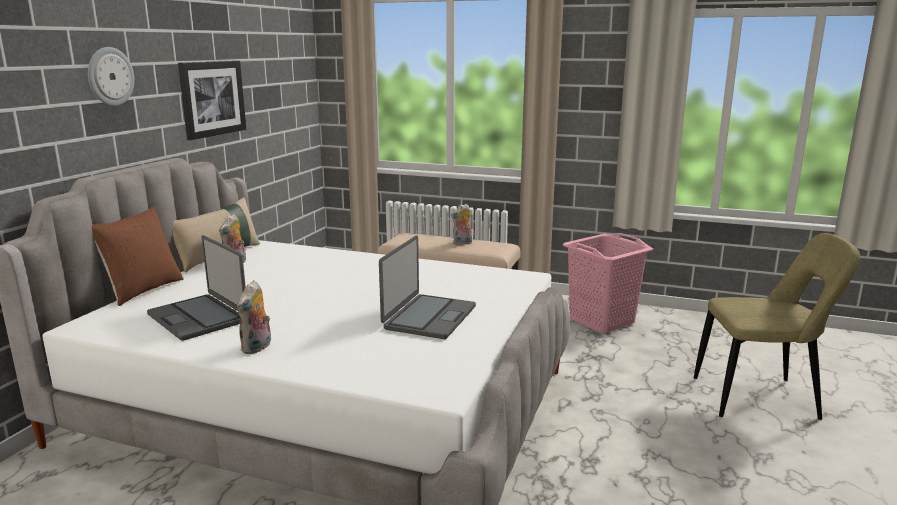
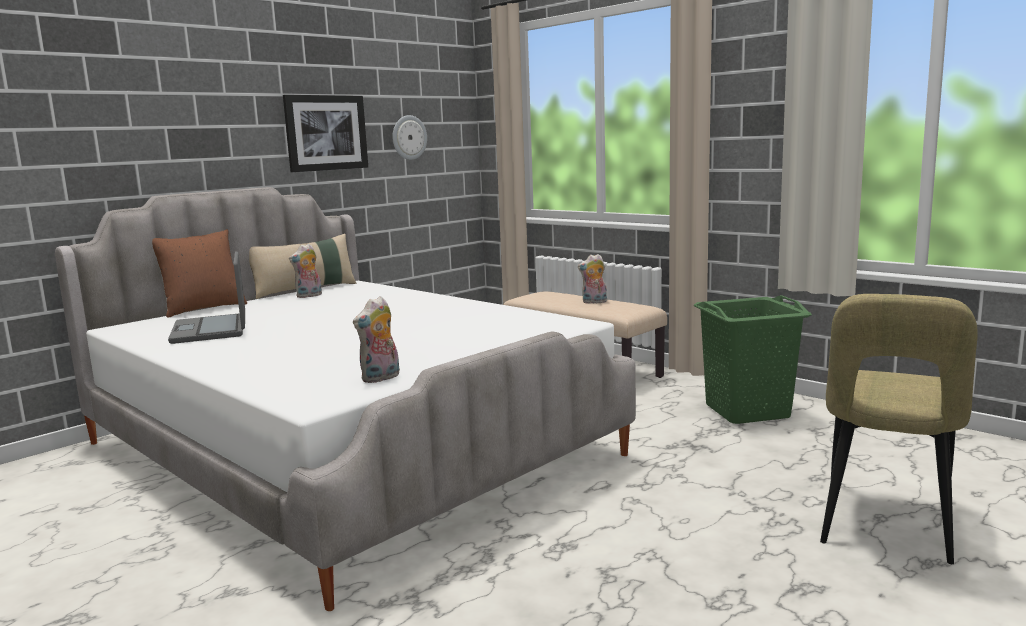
camera: 25 degrees right, 5 degrees down
(110, 76) = (199, 104): wall clock -> wall clock (409, 137)
(257, 348) = (218, 354): plush toy -> plush toy (381, 378)
(429, 317) = (409, 347): laptop -> none
(602, 321) = (748, 411): pink laundry basket -> green laundry basket
(761, 398) = (885, 524): beige chair -> beige chair turned 90 degrees clockwise

